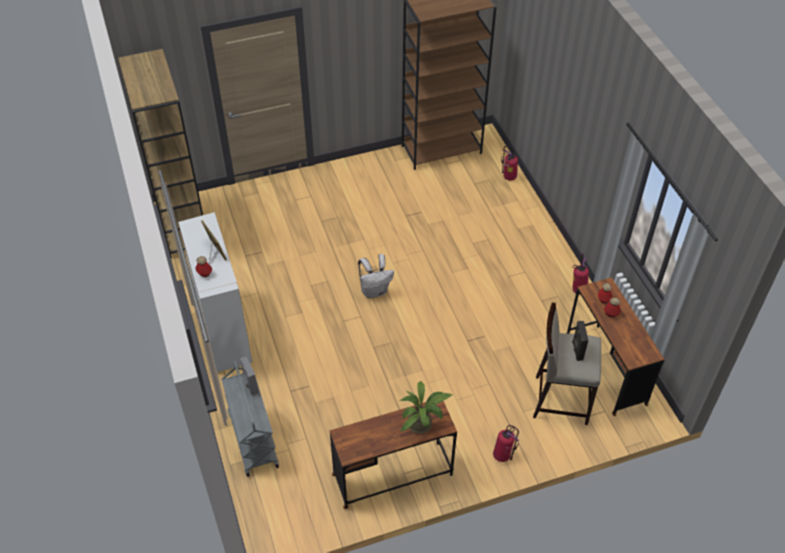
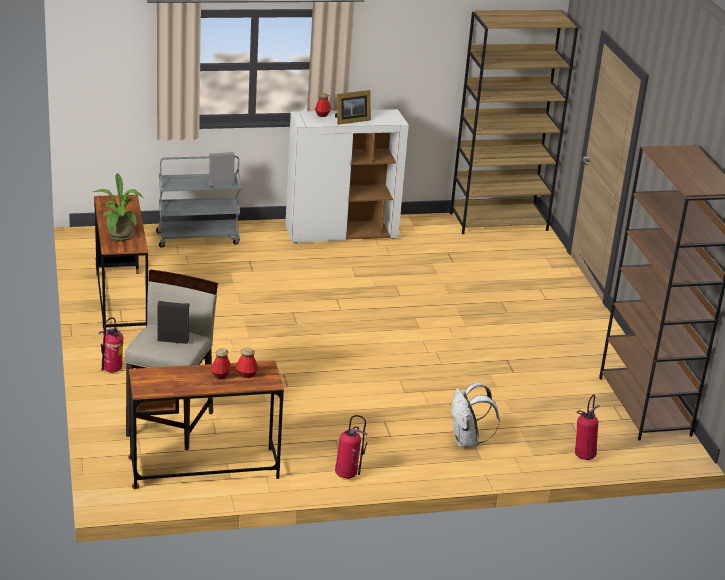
camera: 95 degrees right, 20 degrees down
(375, 291) = (378, 323): white backpack -> white backpack (467, 441)

